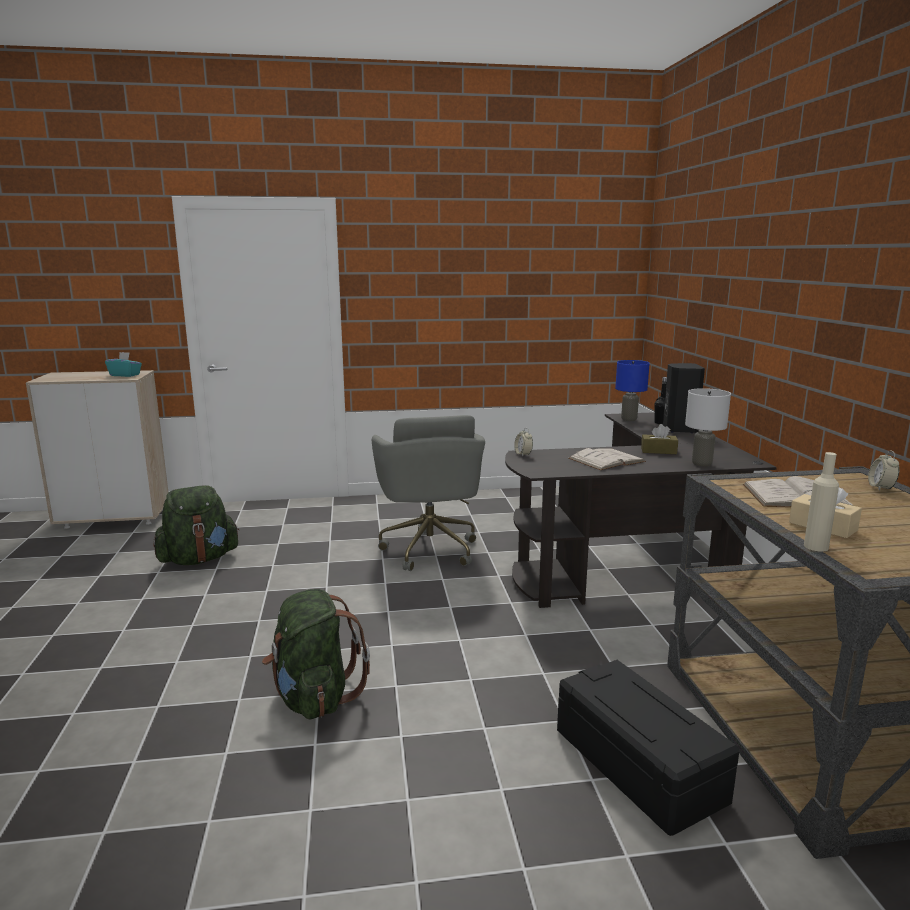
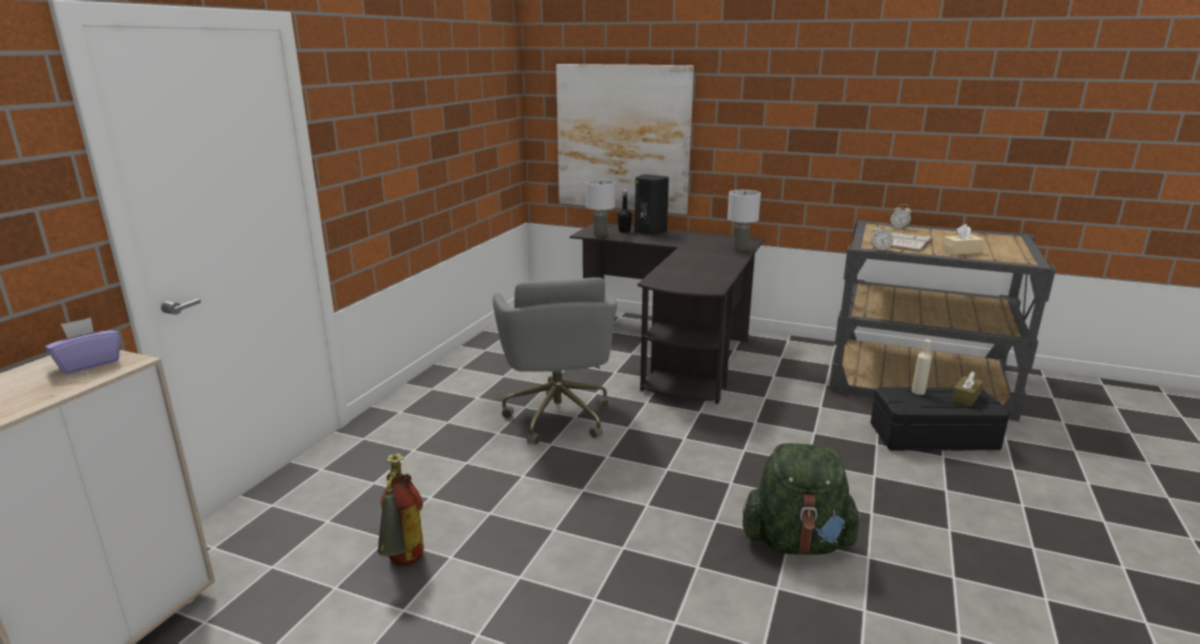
camera: 60 degrees left, 5 degrees up
(125, 375) = (89, 364): turquoise tissue box -> purple tissue box
(199, 559) = (403, 567): green backpack -> fire extinguisher
(428, 549) = (556, 416): grey office chair -> grey office chair turned 60 degrees clockwise
(523, 454) = (657, 282): alarm clock -> alarm clock (880, 249)
(606, 460) = (702, 265): white book -> none
(628, 419) = (600, 235): blue table lamp -> white table lamp
(658, 451) = (697, 250): brown tissue box -> brown tissue box (965, 397)
(694, 322) = (623, 138): none -> picture
(816, 546) = (993, 260): beige bottle -> beige bottle (918, 391)

